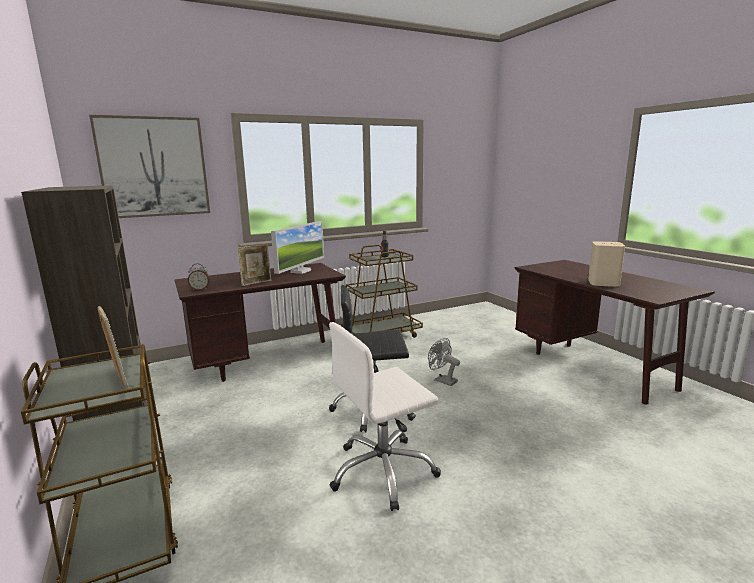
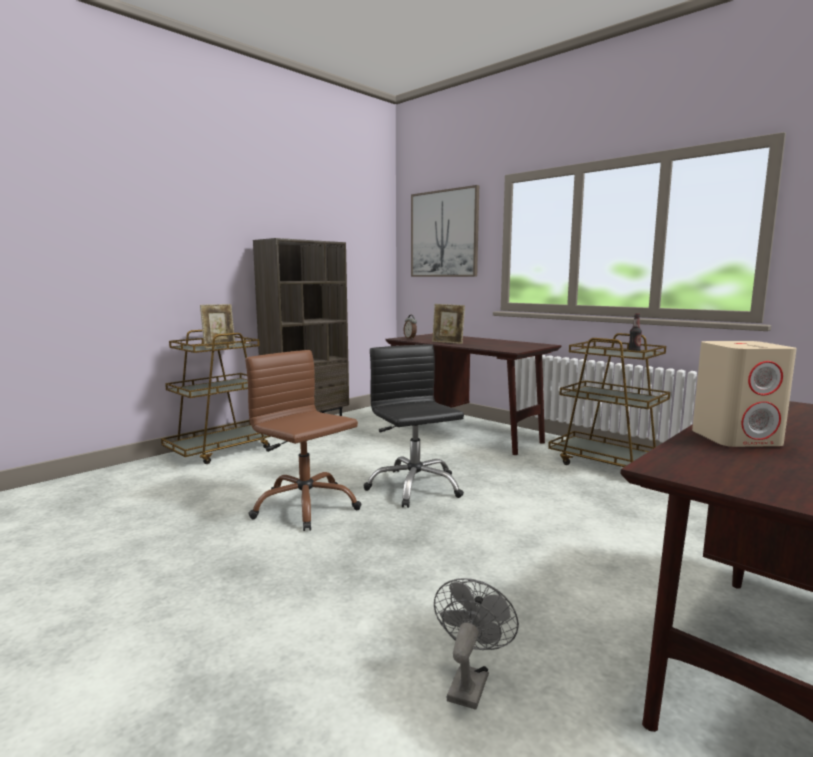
camera: 70 degrees right, 5 degrees down
(300, 271) = (509, 345): monitor -> none
(383, 471) = (305, 506): white office chair -> brown office chair
(442, 380) = (518, 513): grey fan -> grey fan (469, 681)

